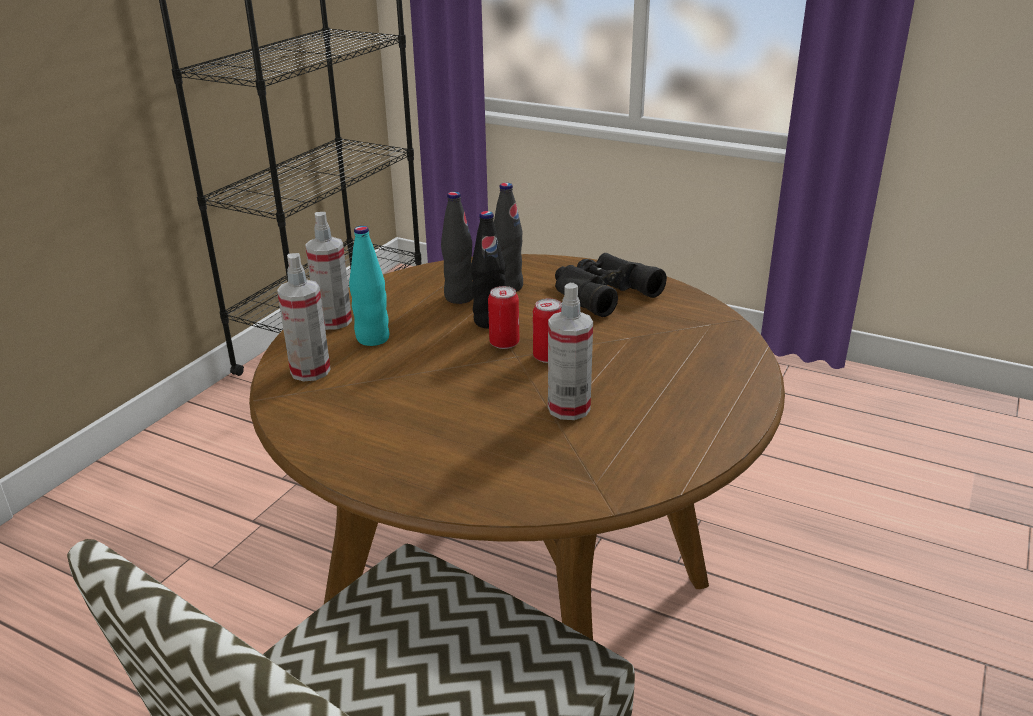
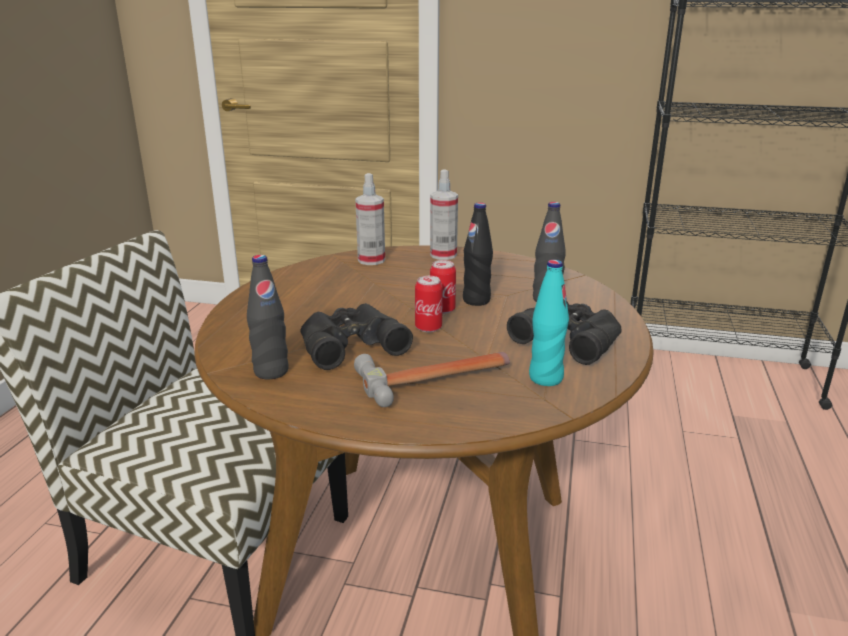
camera: 75 degrees right, 5 degrees down
(373, 339) = (424, 269): turquoise bottle -> turquoise bottle (545, 378)
(459, 297) = (511, 285): black bottle -> black bottle (271, 371)
(569, 408) = (349, 343): spray bottle -> black binoculars
(666, 367) = (437, 379): none -> hammer

